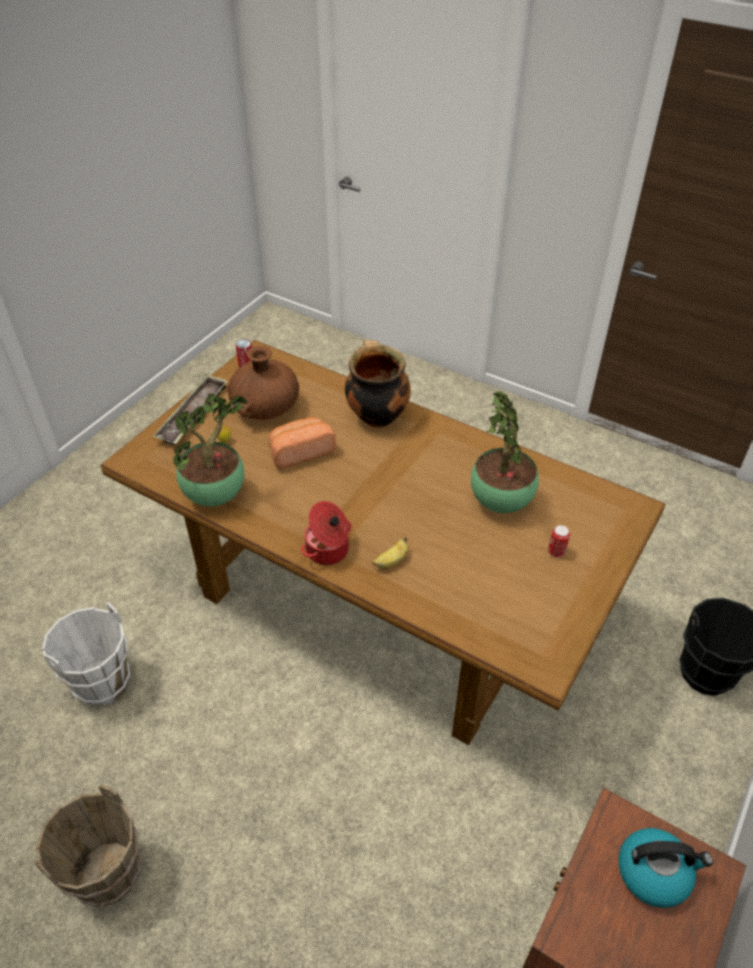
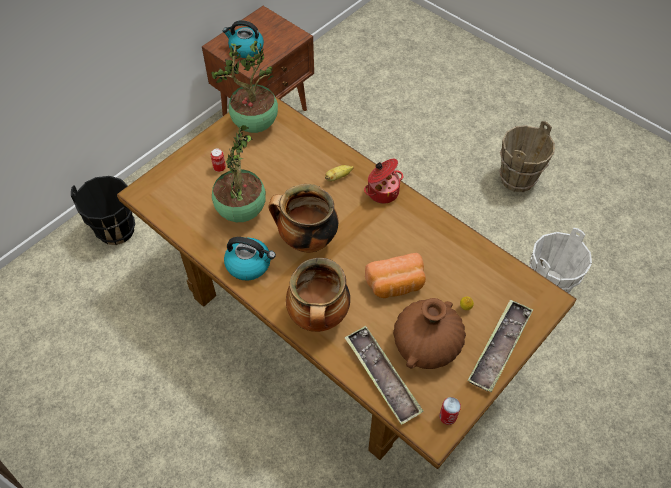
camera: 170 degrees left, 10 degrees up
(216, 495) = (468, 251): potted plant -> potted plant (254, 125)
(307, 382) = (382, 377): none -> tray
(410, 481) = (306, 241): none -> cooking pot
(466, 451) = (249, 264): none -> kettle

